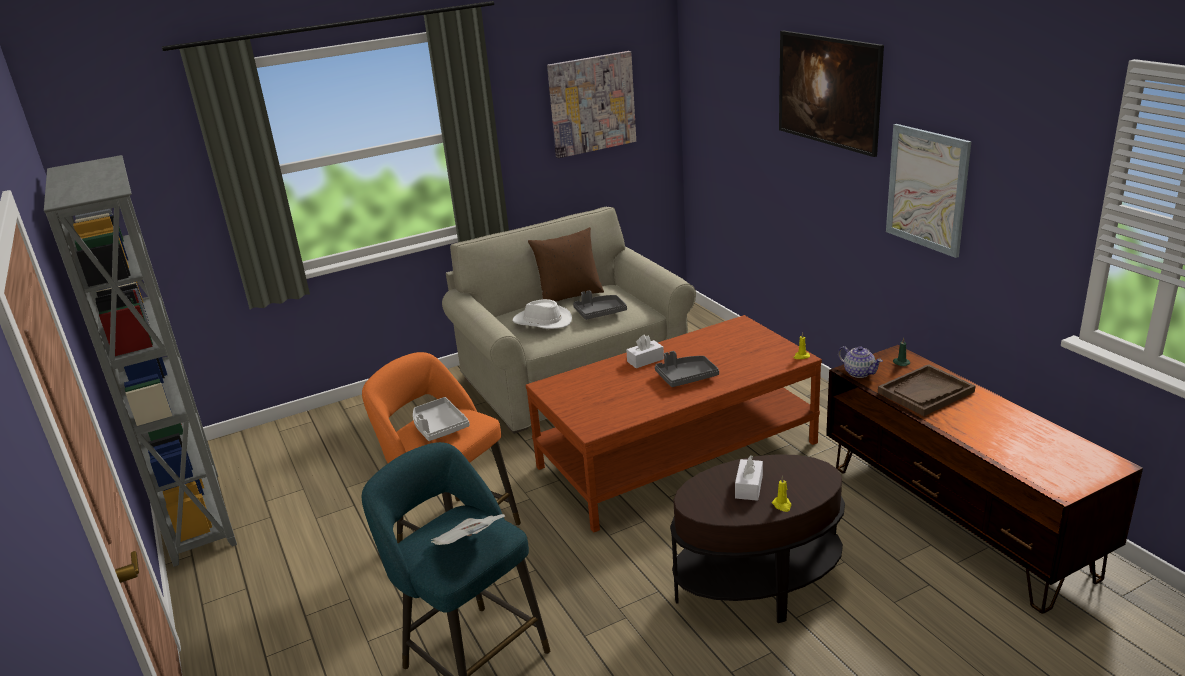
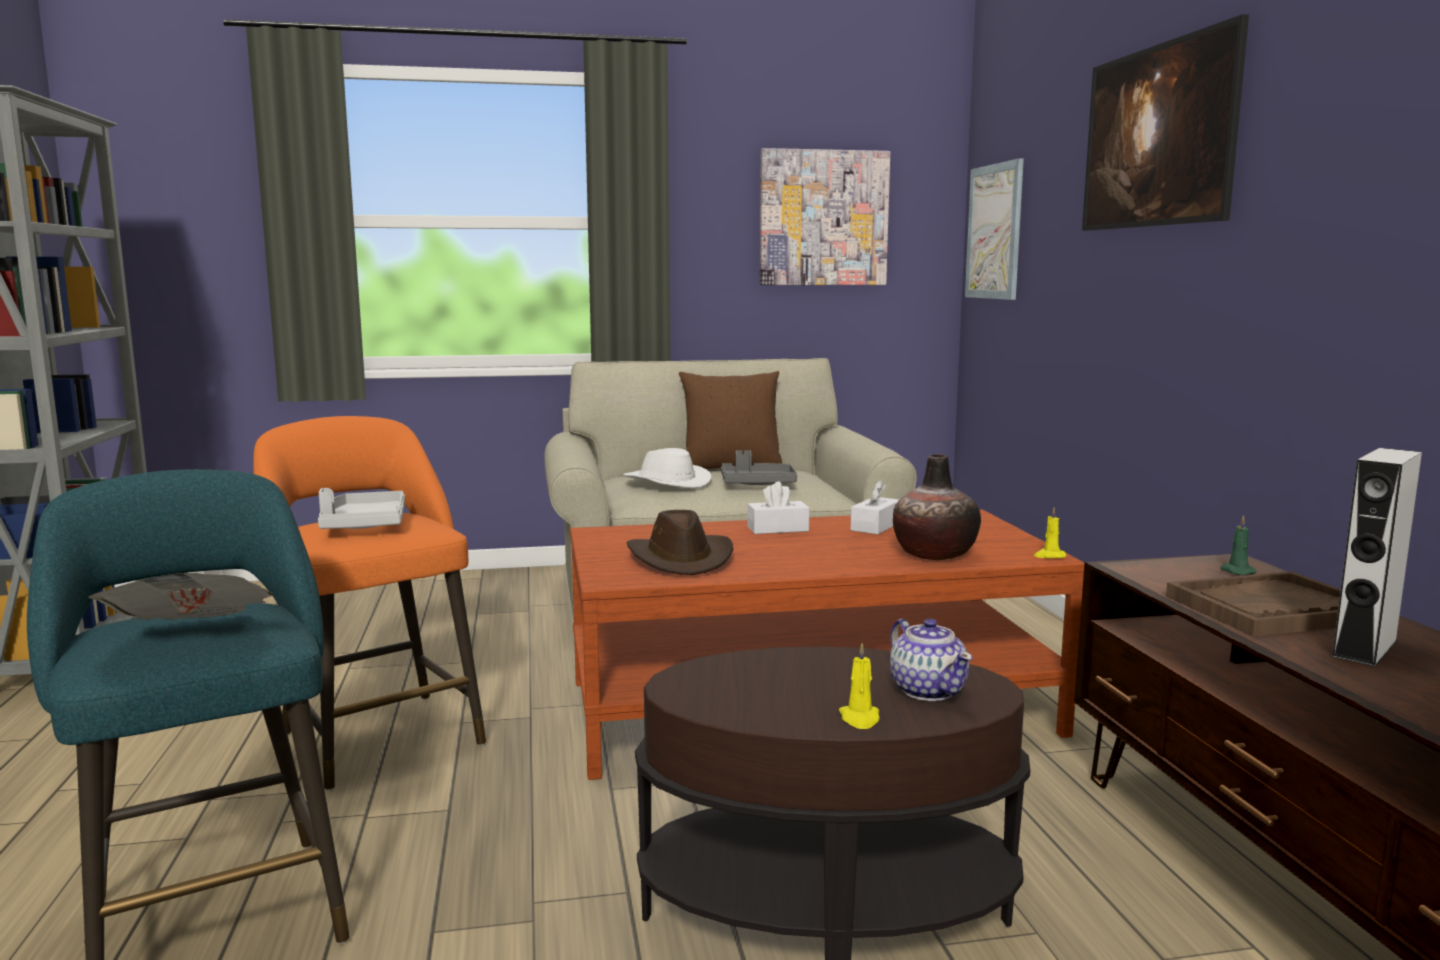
camera: 15 degrees right, 15 degrees down
(614, 402) = (681, 559): none -> brown hat
(686, 377) = (826, 551): grey tray -> none
(743, 367) = (934, 554): none -> vase
(749, 487) = (814, 683): white tissue box -> white tissue box (875, 526)
(858, 372) = (1141, 571): teapot -> teapot (928, 690)
(927, 189) = (1315, 250): picture -> picture (994, 232)
(969, 414) = (1364, 648): none -> grey speaker

